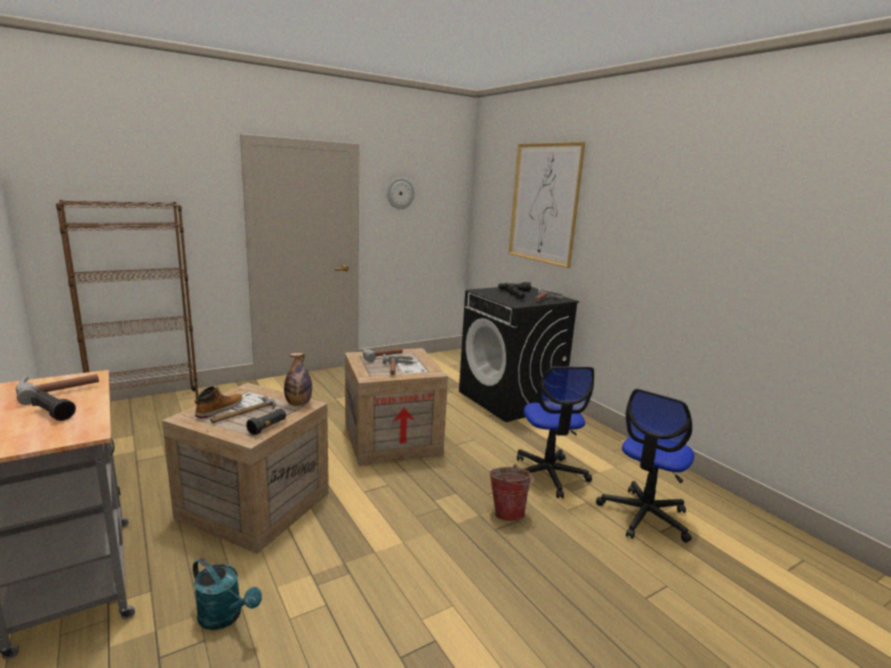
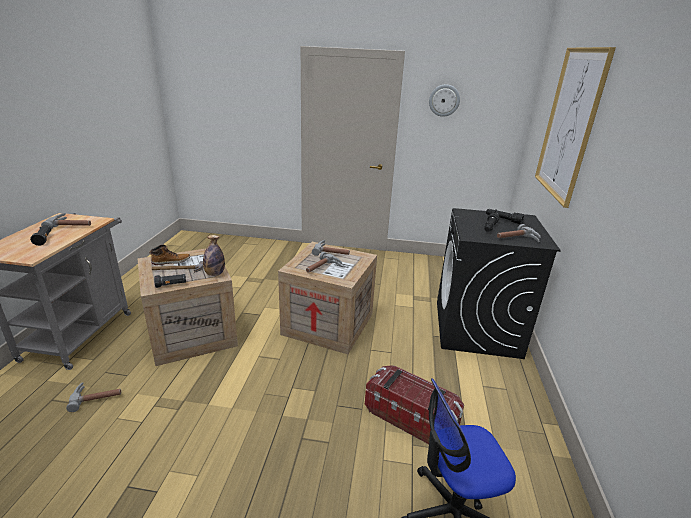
camera: 40 degrees right, 10 degrees up
(146, 405) = (225, 241): brown bookcase -> none
(225, 617) = (97, 396): turquoise watering can -> hammer
(508, 512) = (330, 430): bucket -> none
(548, 475) = (411, 418): office chair -> storage box

